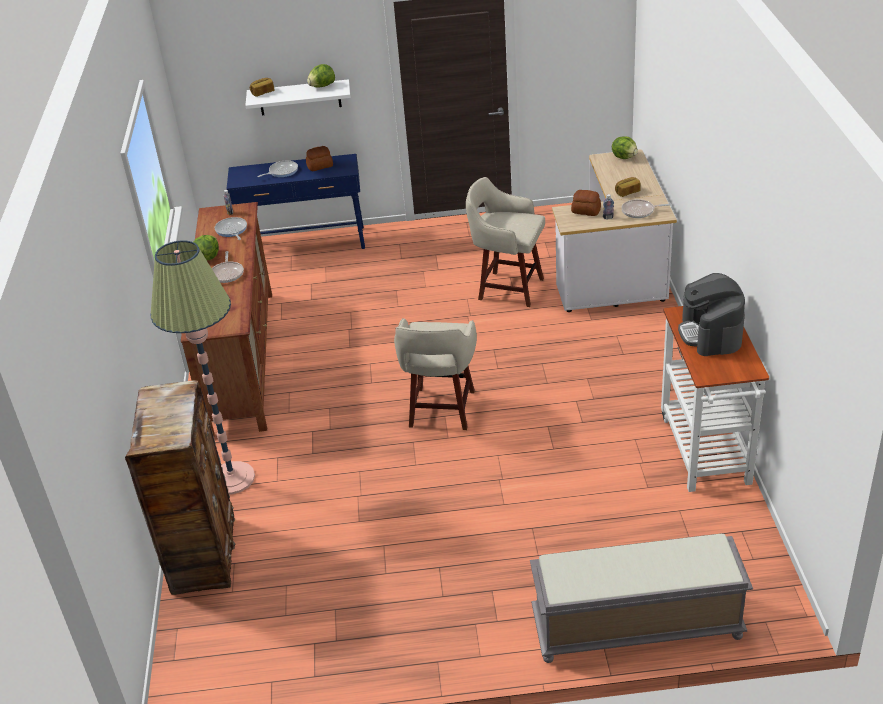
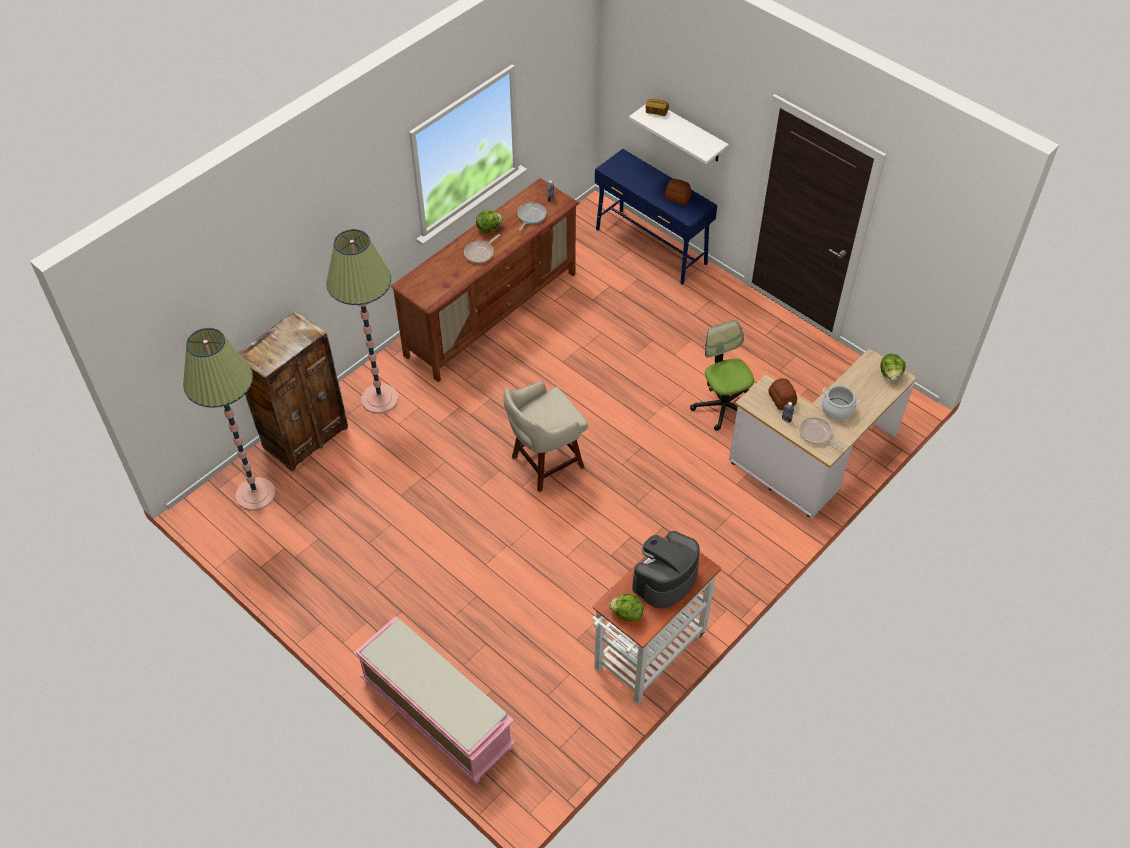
camera: 45 degrees right, 15 degrees up
(220, 631) = (255, 494): none -> floor lamp
(282, 171) = (647, 182): frying pan -> none
(322, 86) = (701, 137): lettuce -> lettuce (626, 613)
(508, 288) = (722, 406): beige stool -> office chair
(627, 192) = (837, 409): bread -> cooking pot
(635, 627) = (435, 714): grey bench -> pink bench

